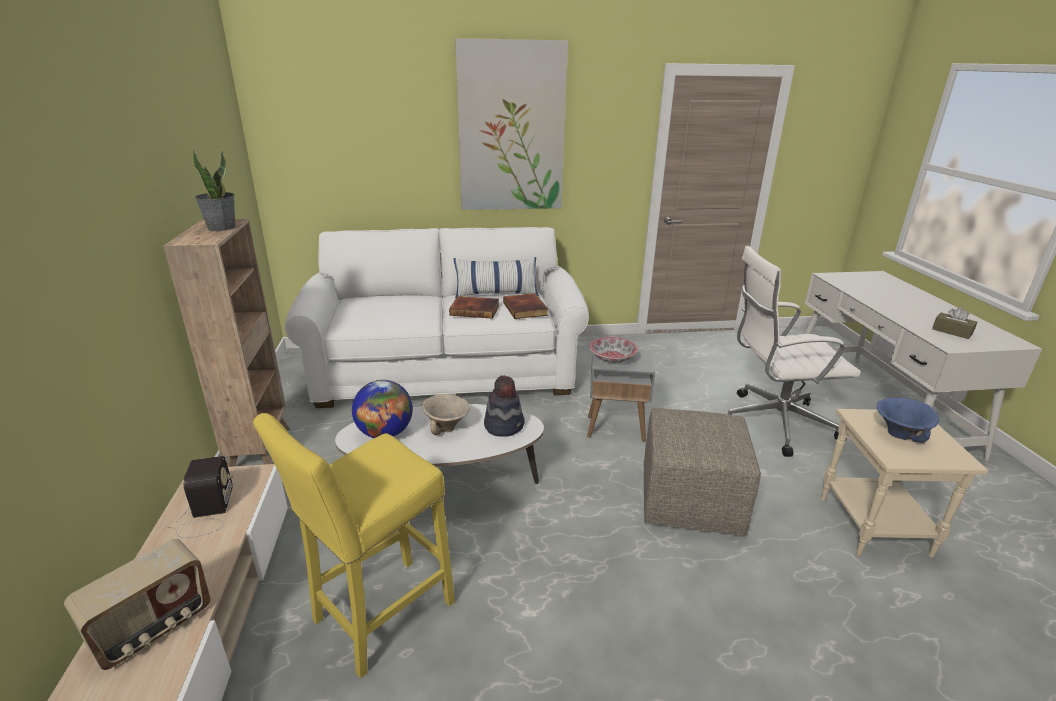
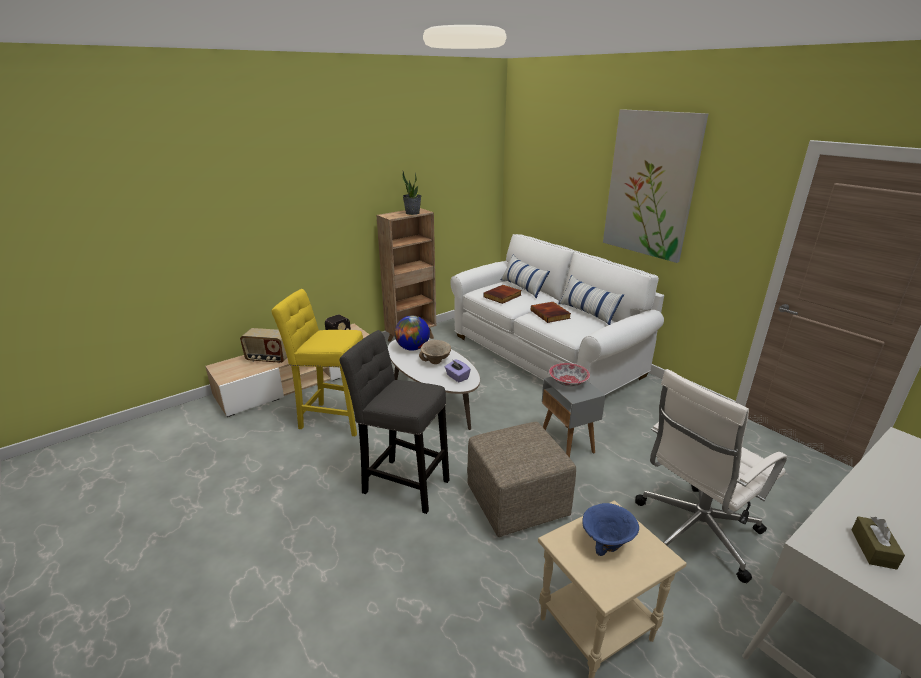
camera: 60 degrees right, 0 degrees up
(383, 299) = (522, 287): none -> pillow
(504, 425) = (457, 377): hat -> purple tissue box
(526, 309) = (579, 328): book -> book (502, 296)
(603, 586) = (402, 484): none -> grey stool
(773, 422) = (694, 532): white office chair -> white office chair turned 90 degrees counterclockwise

